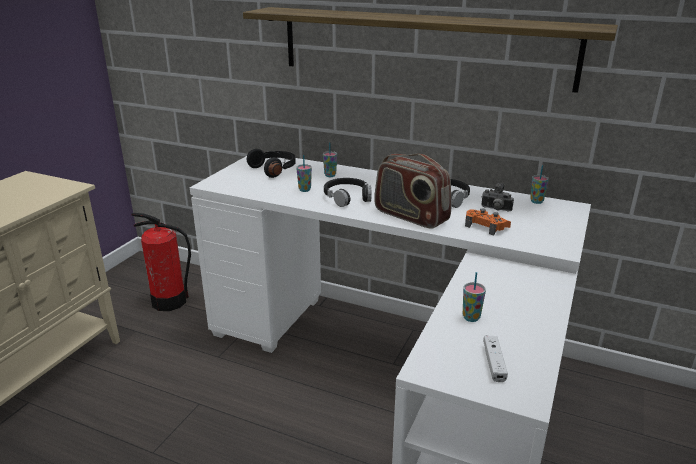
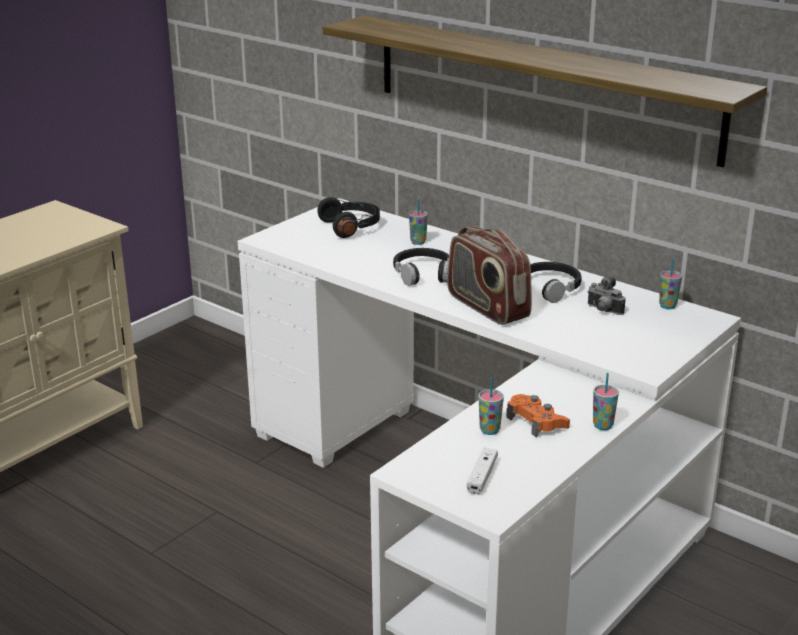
camera: 15 degrees right, 0 degrees up
(169, 302) = (215, 387): fire extinguisher -> none
(304, 190) = (375, 258): cup -> cup (603, 426)
(486, 226) = (573, 330): orange game controller -> orange game controller (536, 422)

